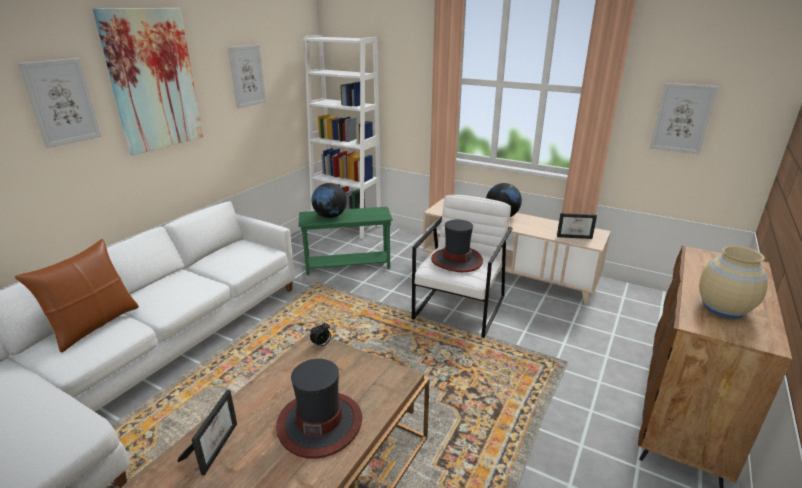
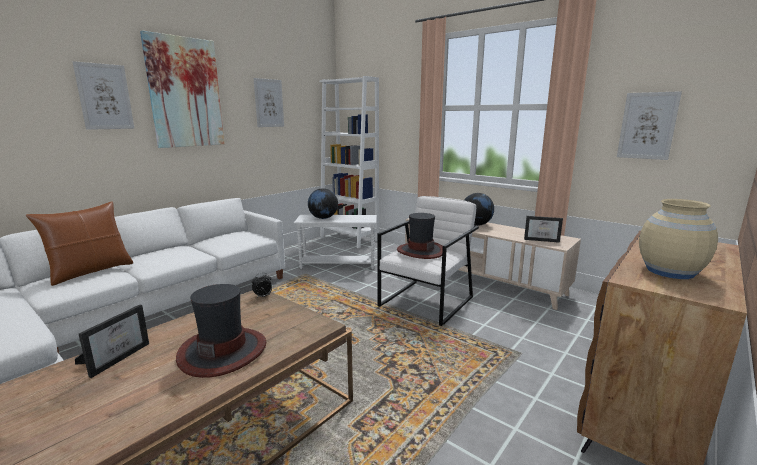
camera: 10 degrees right, 10 degrees down
(347, 265) = (338, 264): green side table -> white side table

